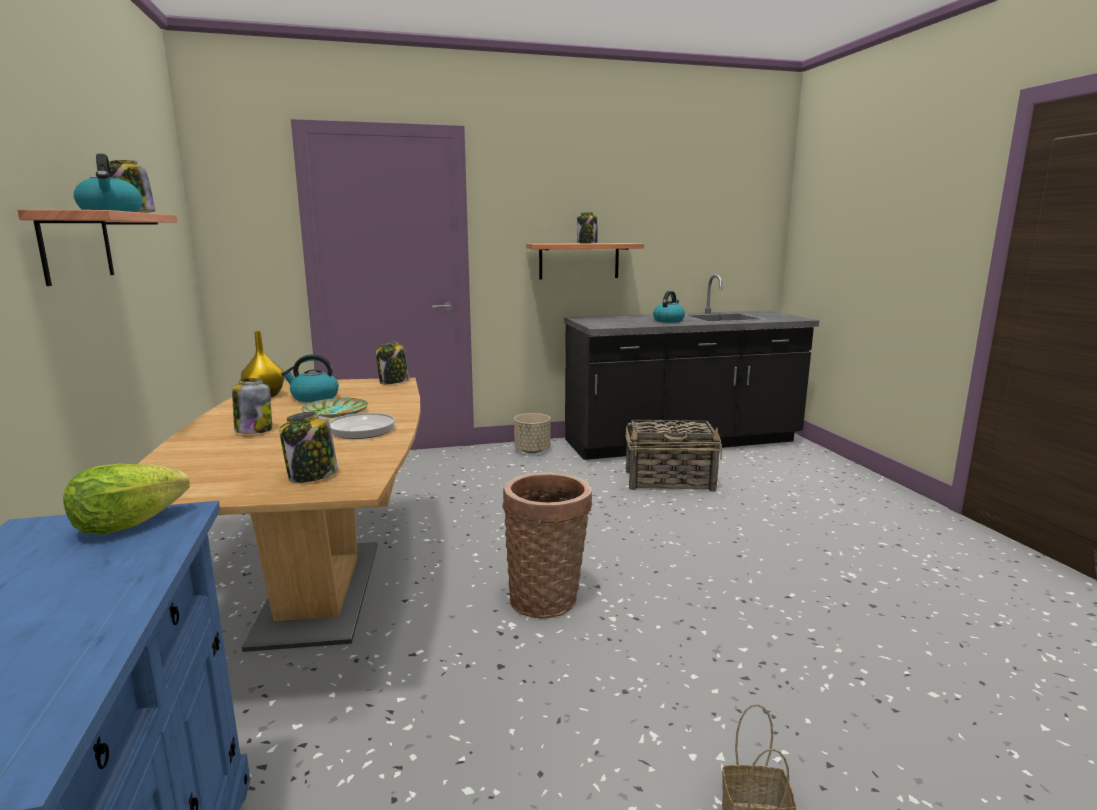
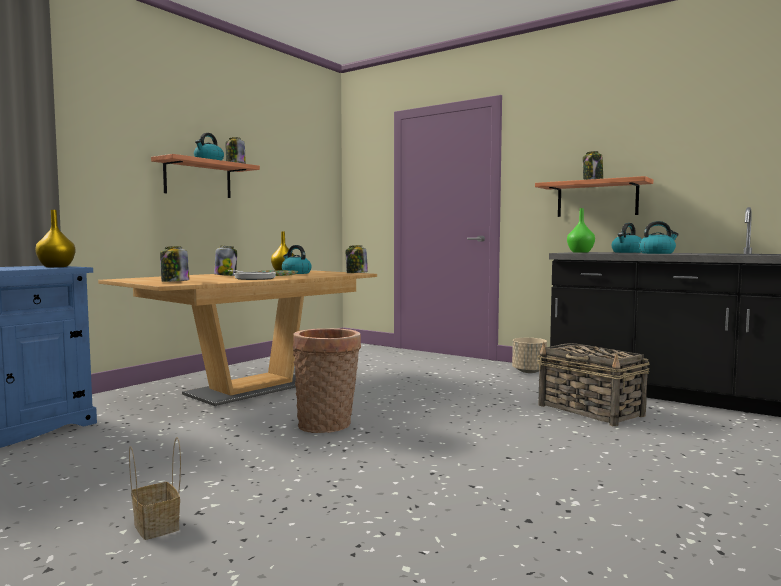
camera: 50 degrees right, 10 degrees down
(127, 525) = (56, 266): lettuce -> yellow vase
(594, 322) = (580, 252): none -> green vase
(624, 318) = (627, 252): none -> kettle

